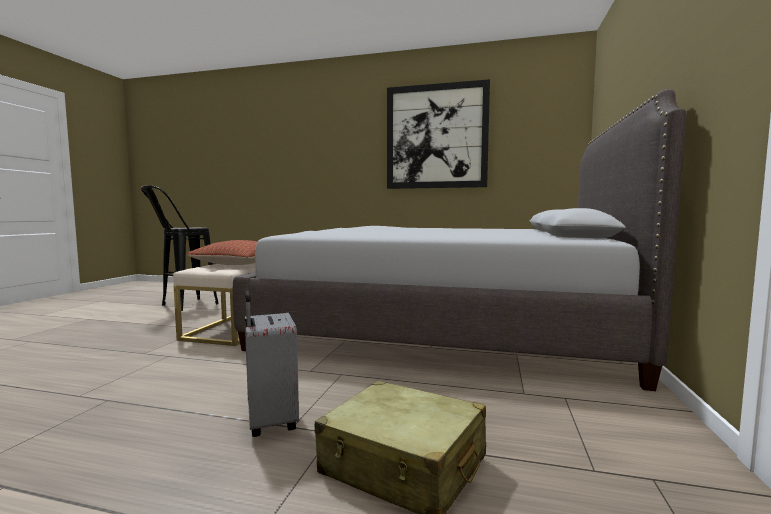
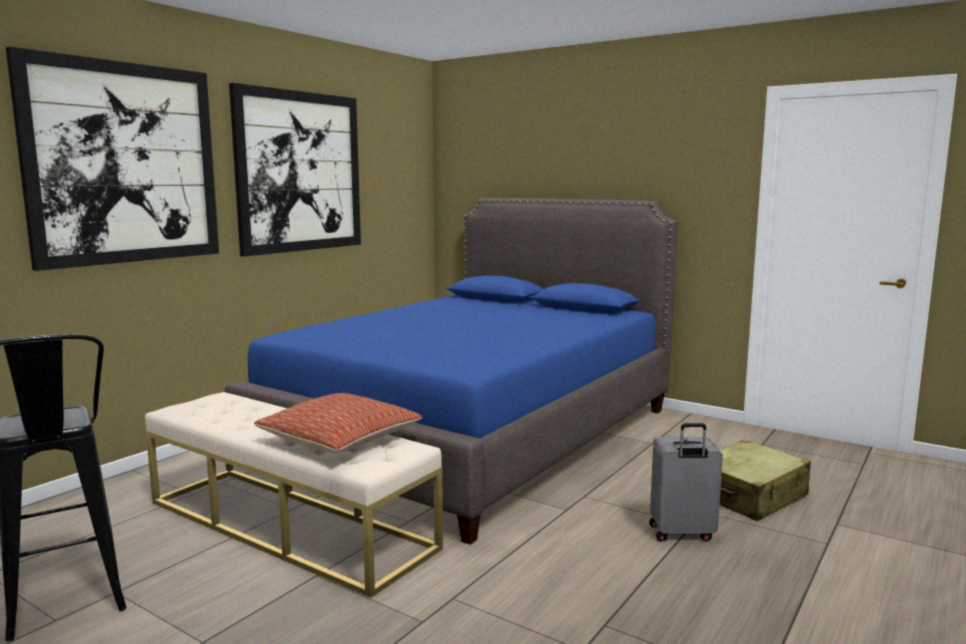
camera: 70 degrees left, 5 degrees up
(326, 139) = (124, 163): none -> picture
(441, 329) = (472, 434): grey bed -> blue bed

